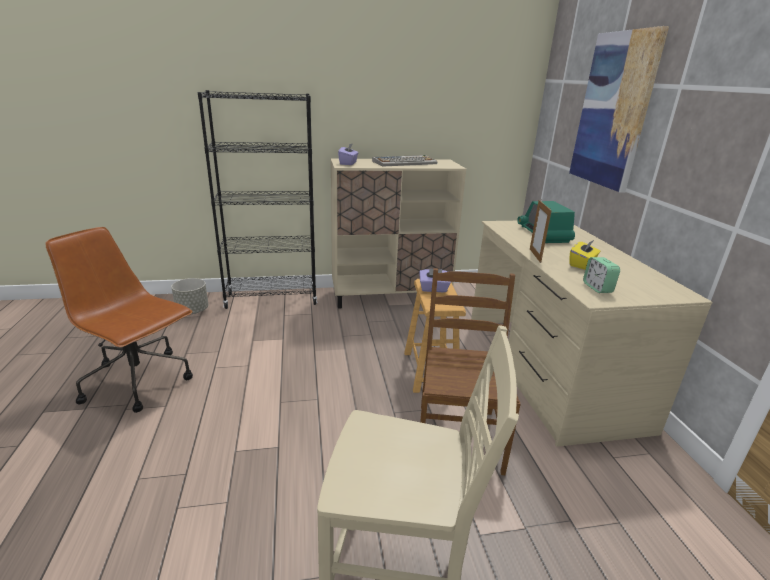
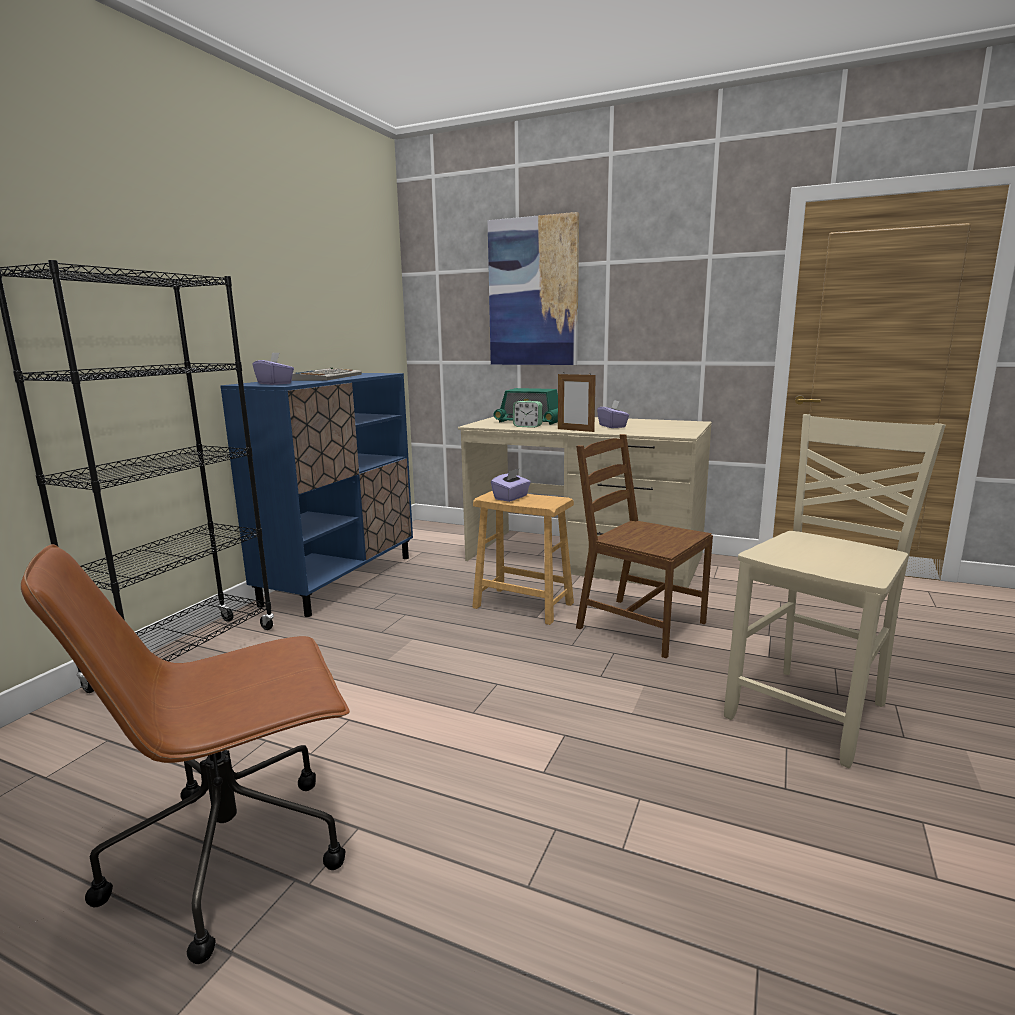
camera: 55 degrees left, 10 degrees down
(193, 311) = (70, 744): grey planter -> none
(390, 296) = (340, 579): beige cabinet -> blue cabinet
(582, 264) = (612, 426): yellow tissue box -> purple tissue box
(597, 288) = (663, 431): alarm clock -> alarm clock (527, 426)

